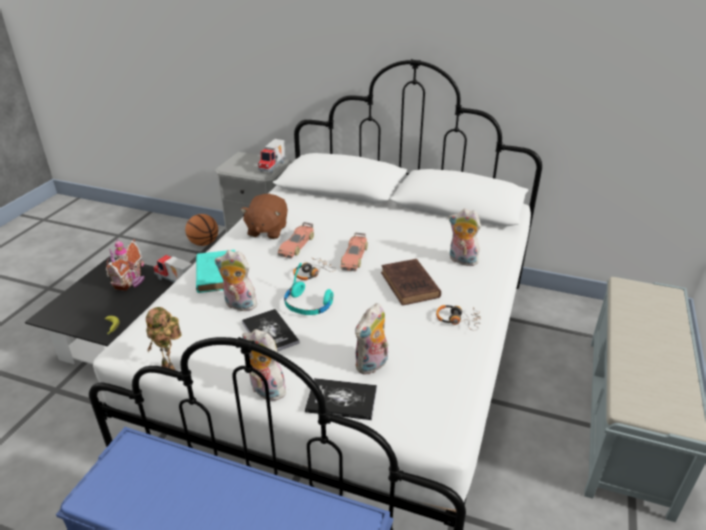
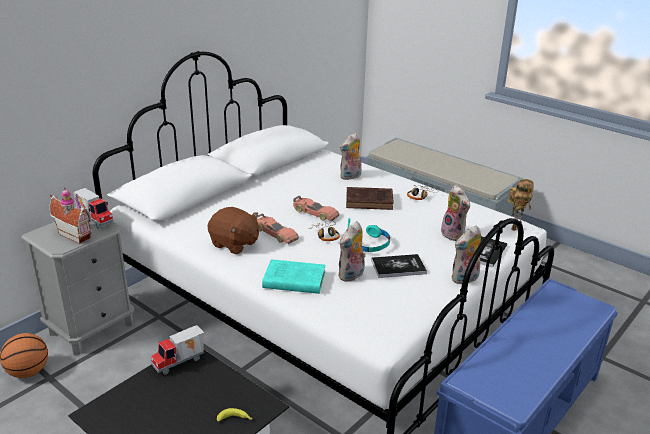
camera: 70 degrees left, 5 degrees down
(131, 282) = (151, 397): toy house -> toy house (77, 234)
(171, 368) = (422, 319): toy robot -> toy robot (516, 227)

